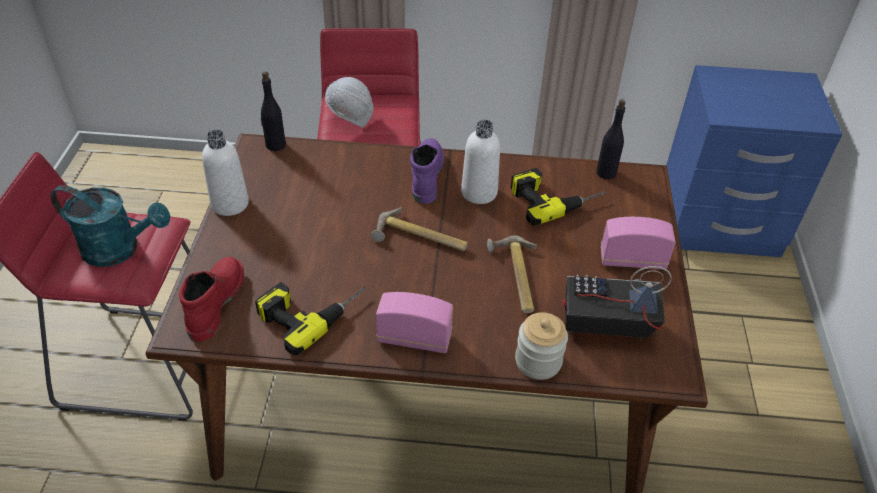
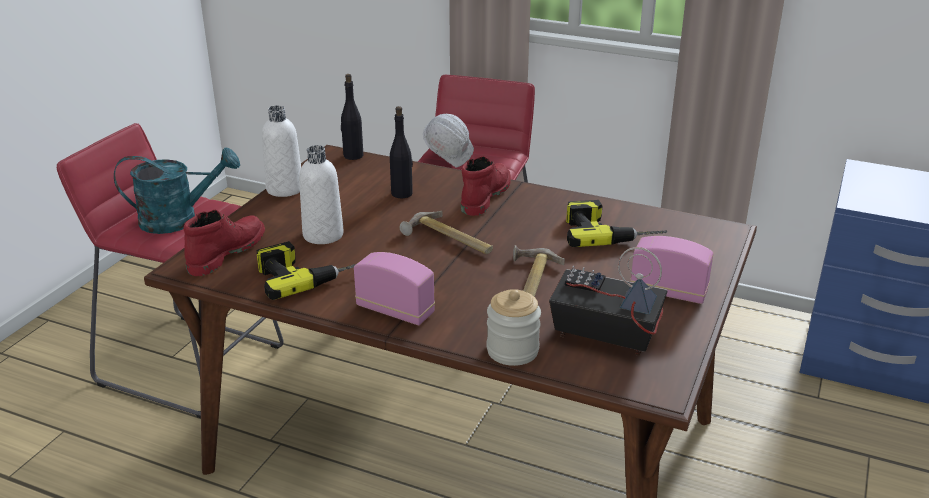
camera: 20 degrees right, 15 degrees down
(120, 249) = (179, 219): turquoise watering can -> turquoise watering can turned 45 degrees counterclockwise
(425, 176) = (484, 196): purple boot -> red boot
(479, 192) = (531, 216): white bottle -> white bottle (323, 235)
(606, 172) = (681, 221): black bottle -> black bottle (402, 193)

